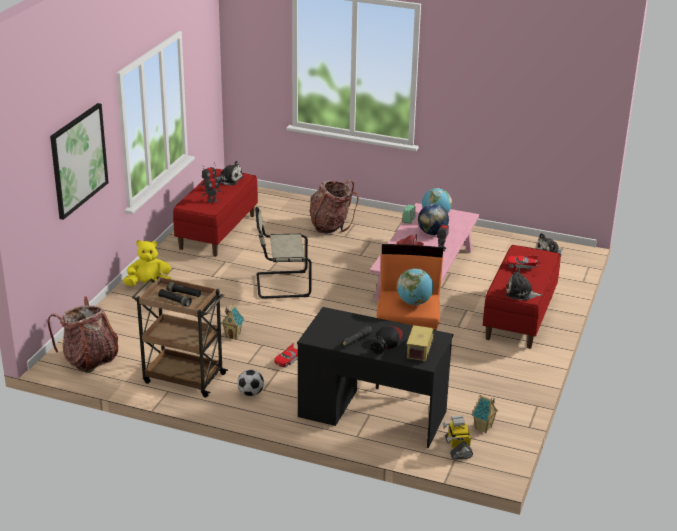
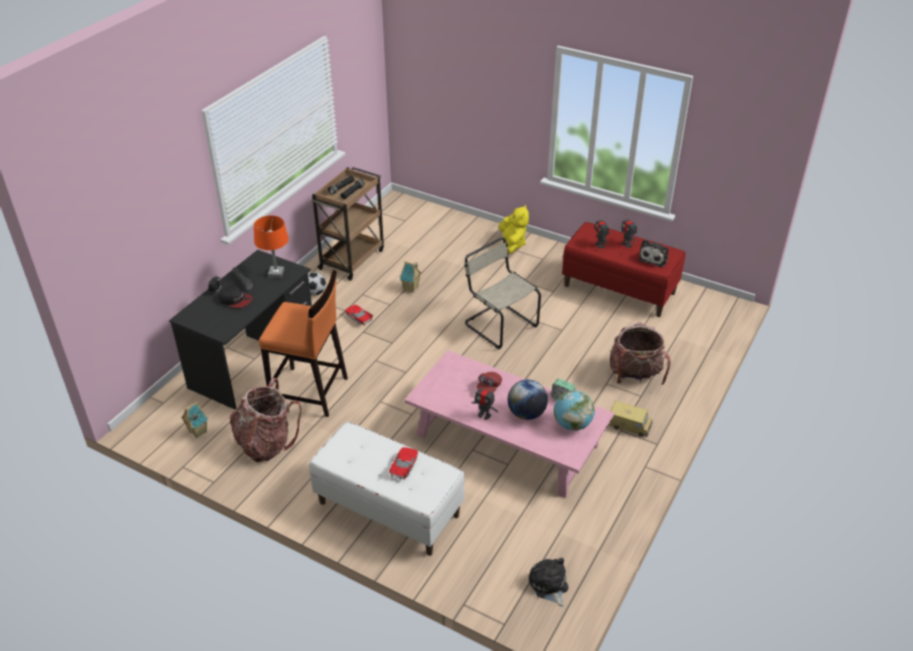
camera: 100 degrees right, 10 degrees up
(78, 160) = (479, 82): picture -> none
(89, 359) = (396, 215): backpack -> backpack (266, 443)
(280, 285) = (498, 324): beige chair -> beige chair turned 45 degrees counterclockwise
(338, 323) = (276, 274): none -> orange table lamp
(414, 302) = (290, 324): globe -> none
(419, 350) = (208, 317): toy truck -> toy truck (629, 425)
(457, 448) = (177, 408): toy robot -> none
(520, 317) = (388, 509): red bench -> white bench
(521, 293) = (339, 451): plush toy -> none

